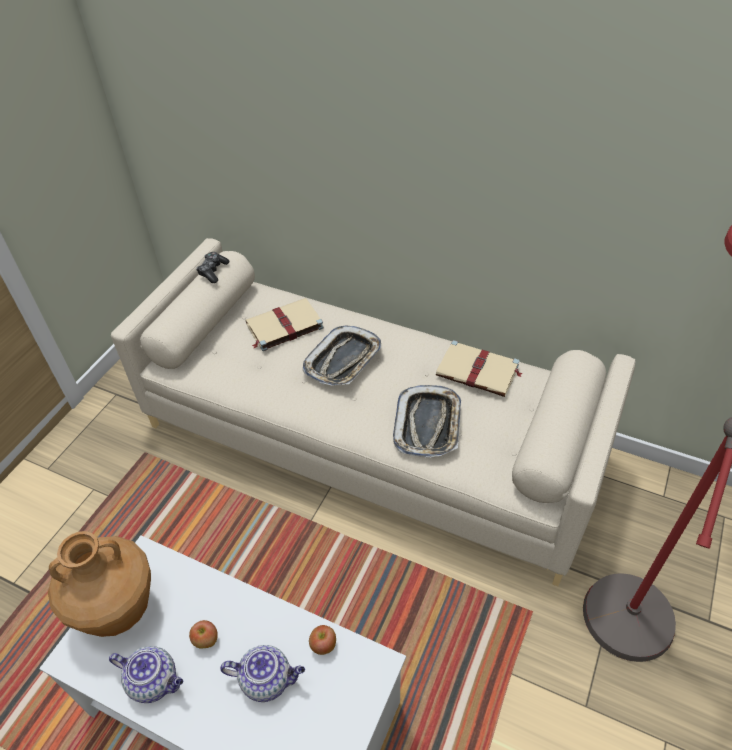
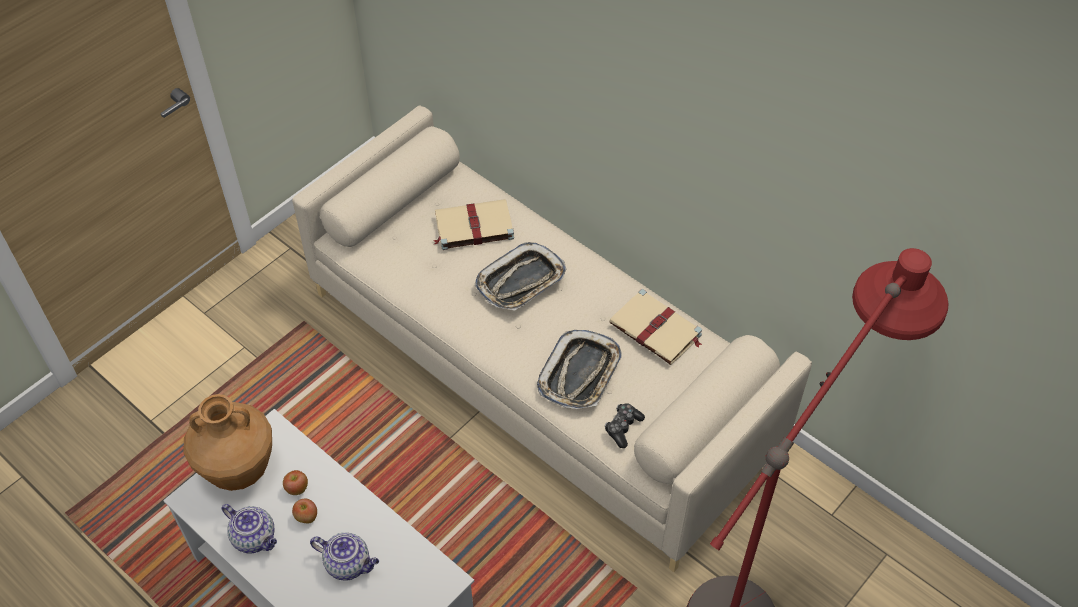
camera: 15 degrees right, 5 degrees up
(213, 271) = (412, 150): game controller -> game controller (623, 427)
(323, 645) = (405, 550): apple -> apple (297, 489)

